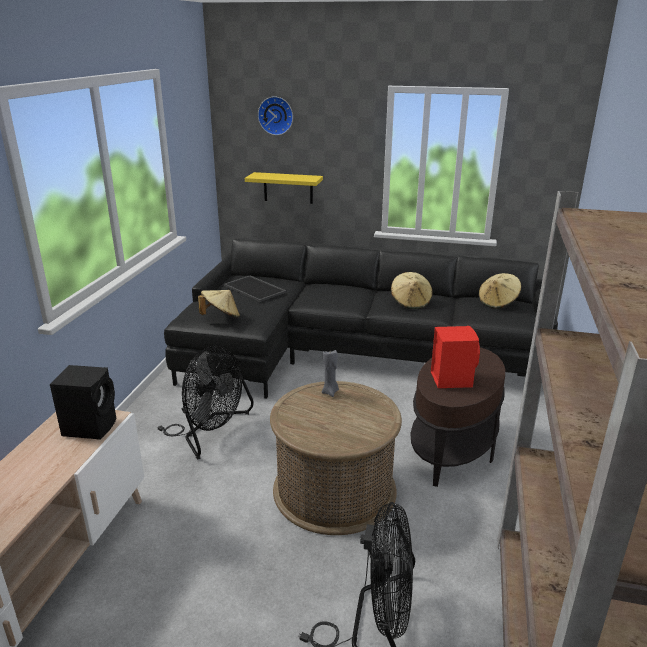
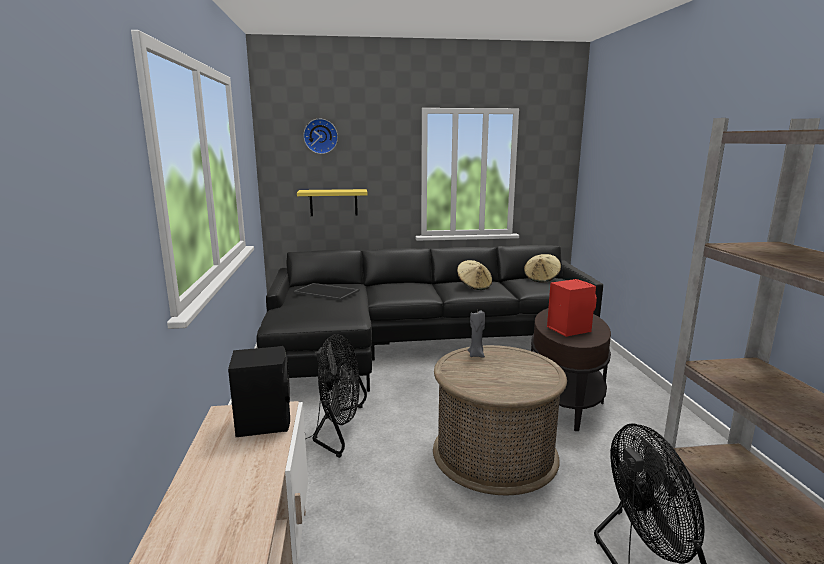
camera: 20 degrees left, 10 degrees down
(221, 317) = (314, 315): beige hat -> none

